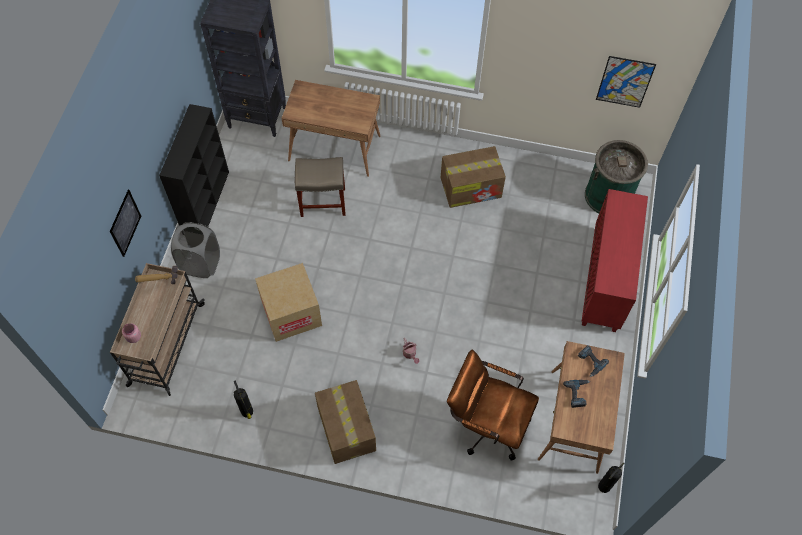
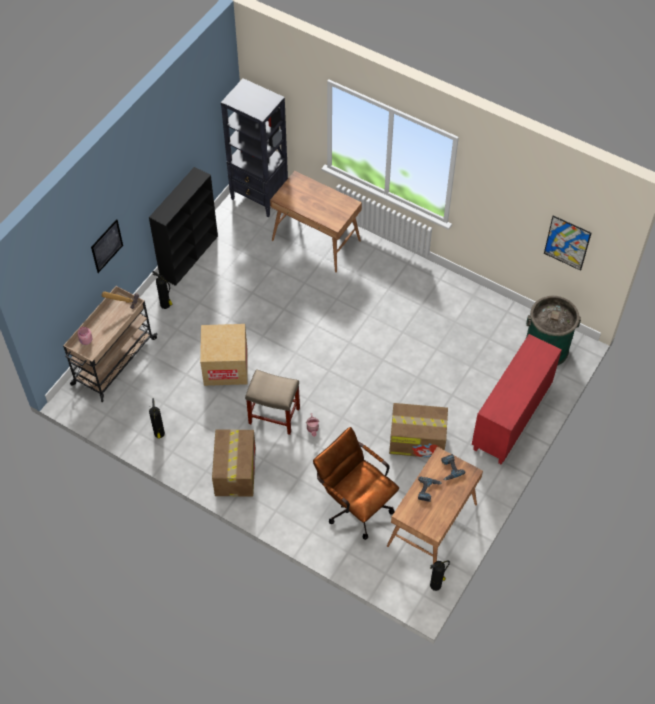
camera: 20 degrees right, 5 degrees down
(200, 263) = (166, 305): grey laundry basket -> fire extinguisher
(322, 202) = (287, 283): beige stool -> beige stool (273, 415)
(471, 187) = (424, 306): cardboard box -> cardboard box (418, 440)

